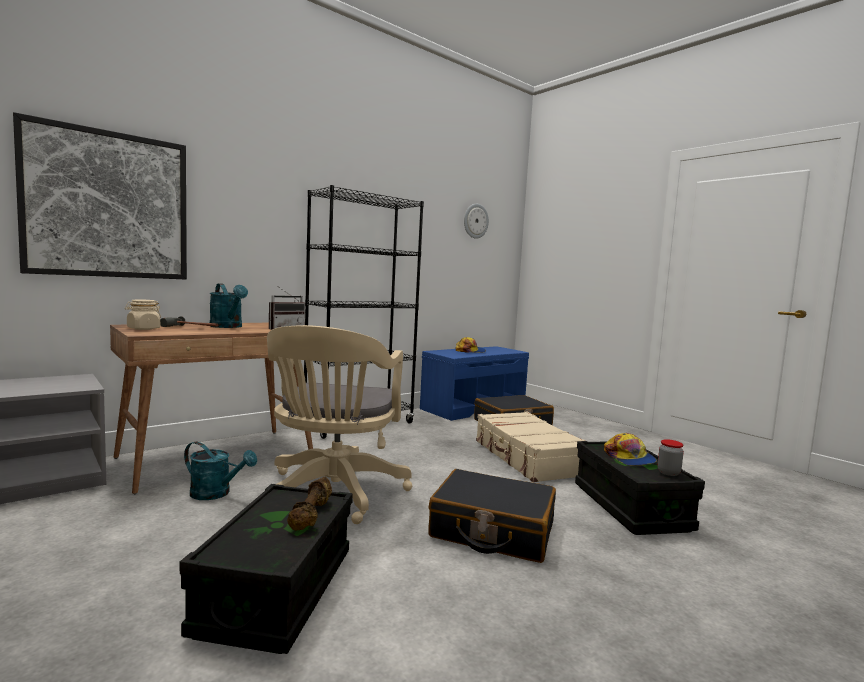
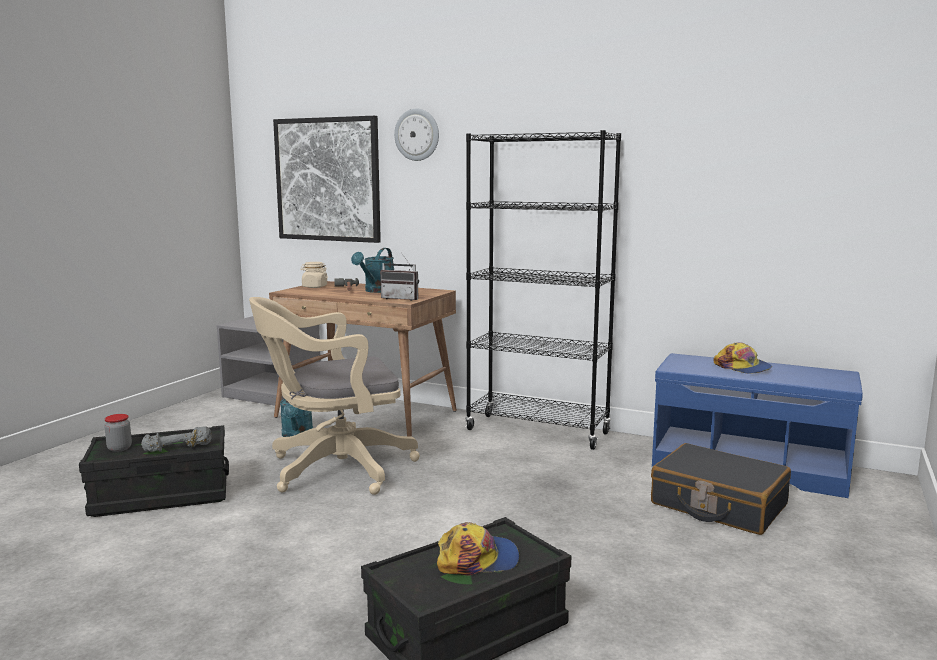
camera: 65 degrees right, 5 degrees up
(312, 515) = (177, 449): brown dumbbell -> grey dumbbell
(475, 221) = (803, 134): wall clock -> wall clock (417, 135)
(492, 531) = (313, 550): black suitcase -> none
(528, 458) = (571, 537): beige suitcase -> none
(629, 458) = (477, 559): cap -> cap turned 150 degrees counterclockwise
(668, 472) = (431, 588): jar -> jar (119, 448)

